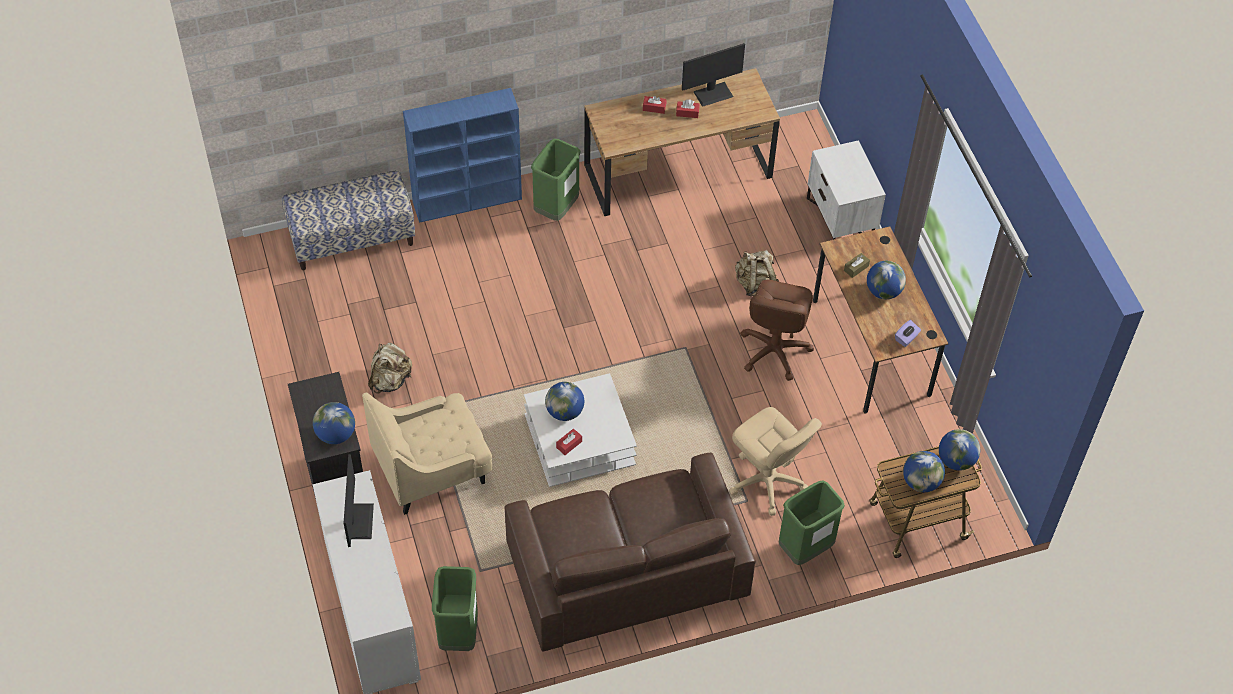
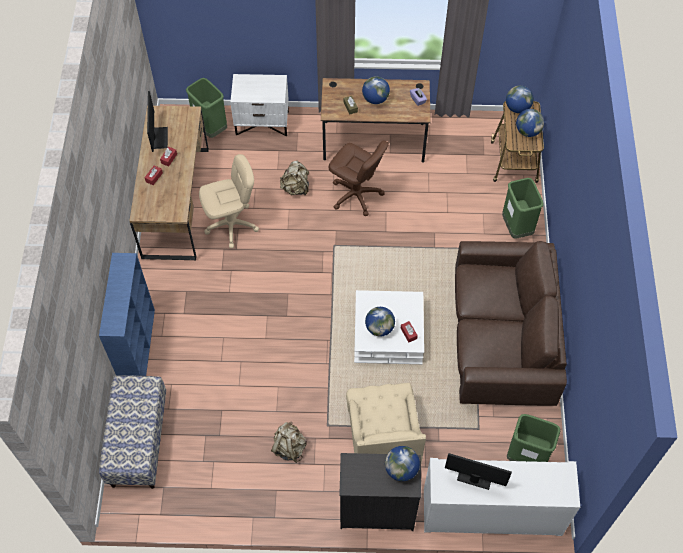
camera: 70 degrees left, 5 degrees up
(556, 209) = (175, 289): green trash can -> green trash can (211, 129)
(767, 481) = (459, 232): beige office chair -> beige office chair (231, 225)

